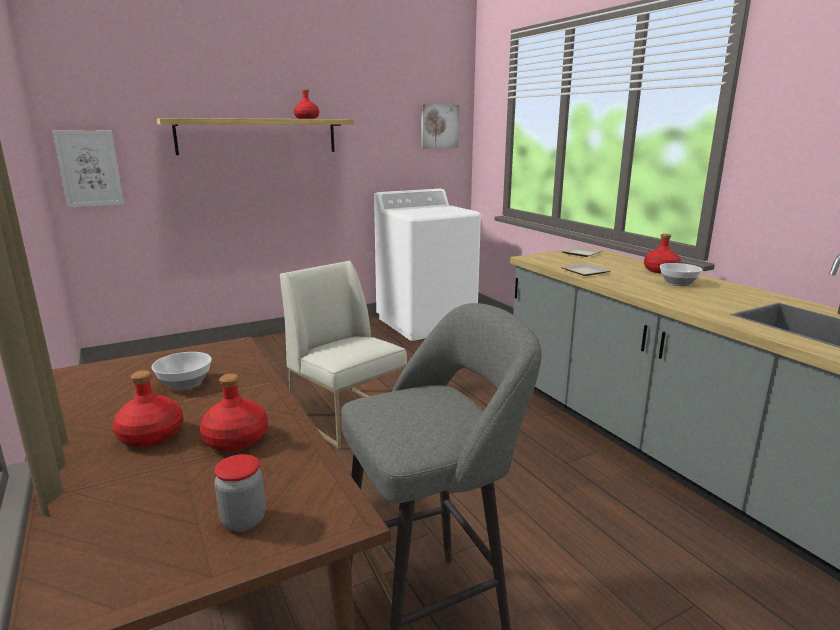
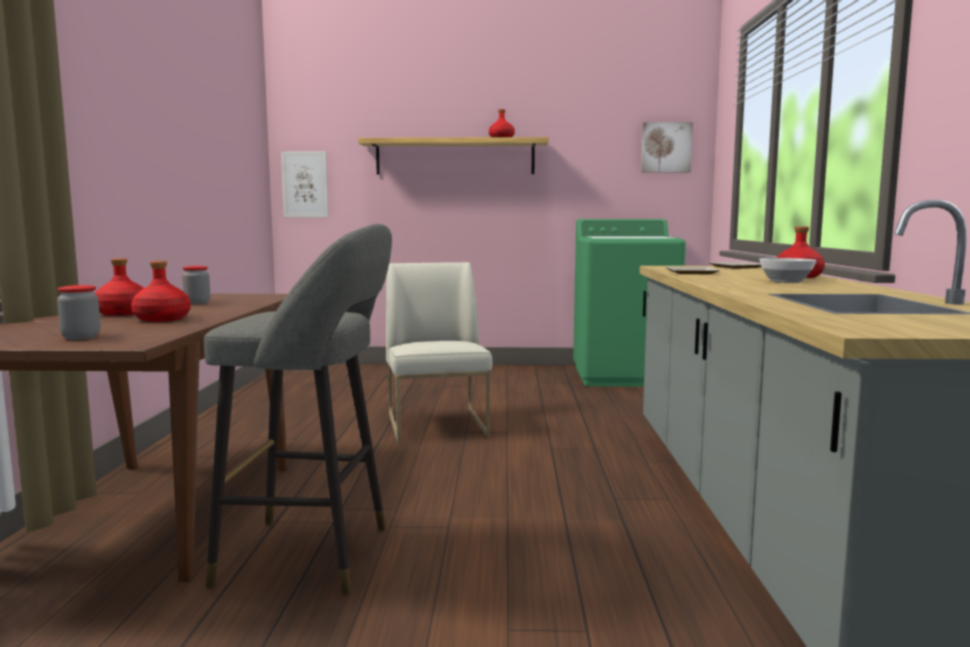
camera: 30 degrees right, 10 degrees down
(183, 383) = (197, 302): bowl -> jar
(426, 323) = (624, 376): white washing machine -> green washing machine

